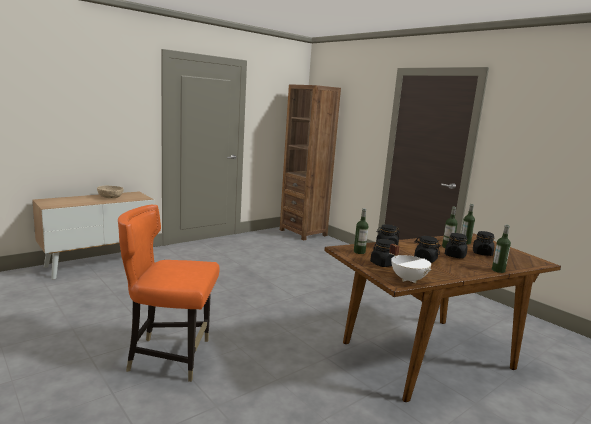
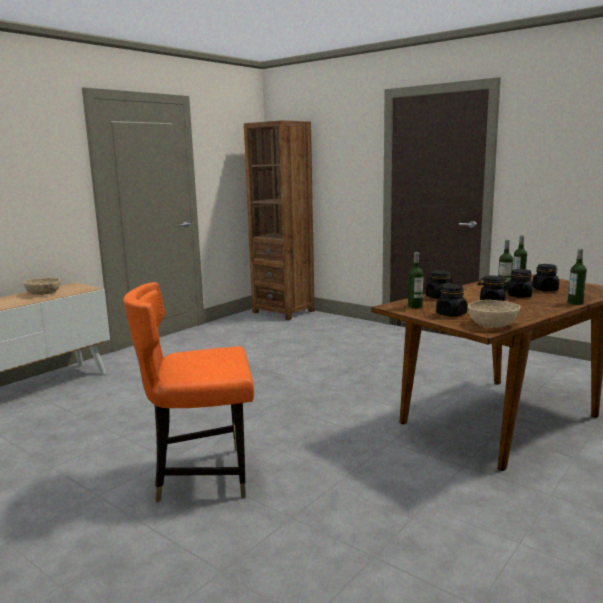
camera: 10 degrees left, 0 degrees up
(408, 279) = (492, 324): white cooking pot -> beige bowl

